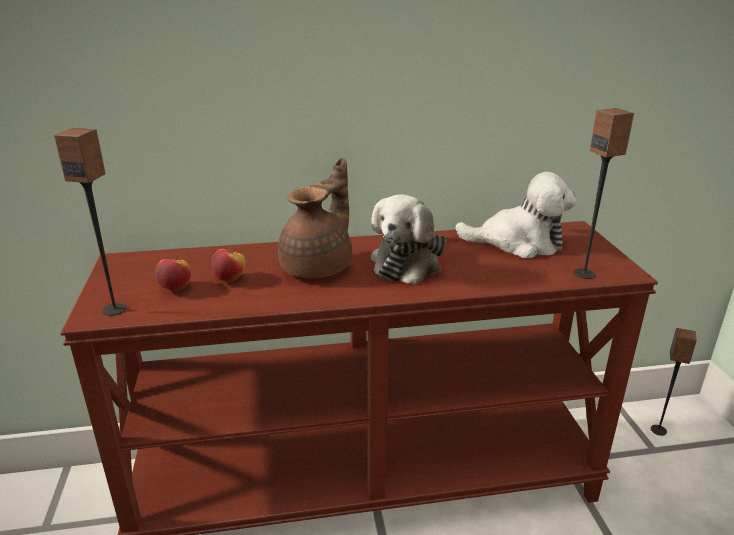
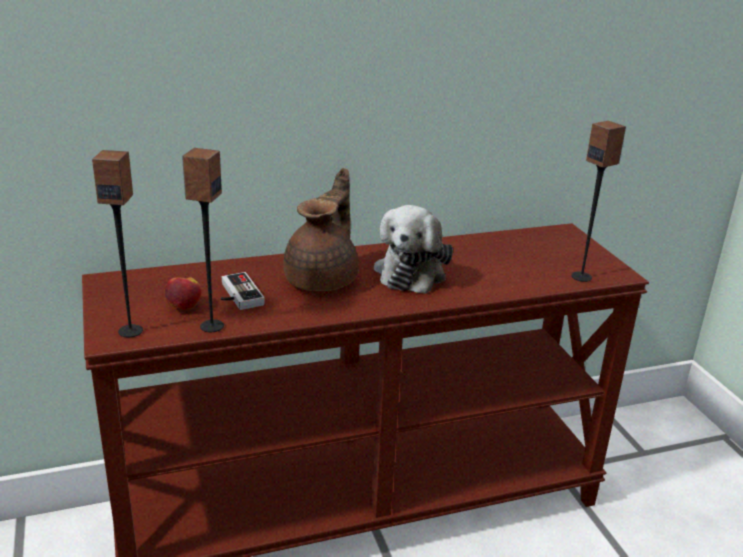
camera: 10 degrees left, 0 degrees up
(230, 279) = (236, 295): apple -> game controller
(518, 243) = (513, 248): plush toy -> none
(658, 430) = (646, 433): speaker -> speaker (211, 326)

